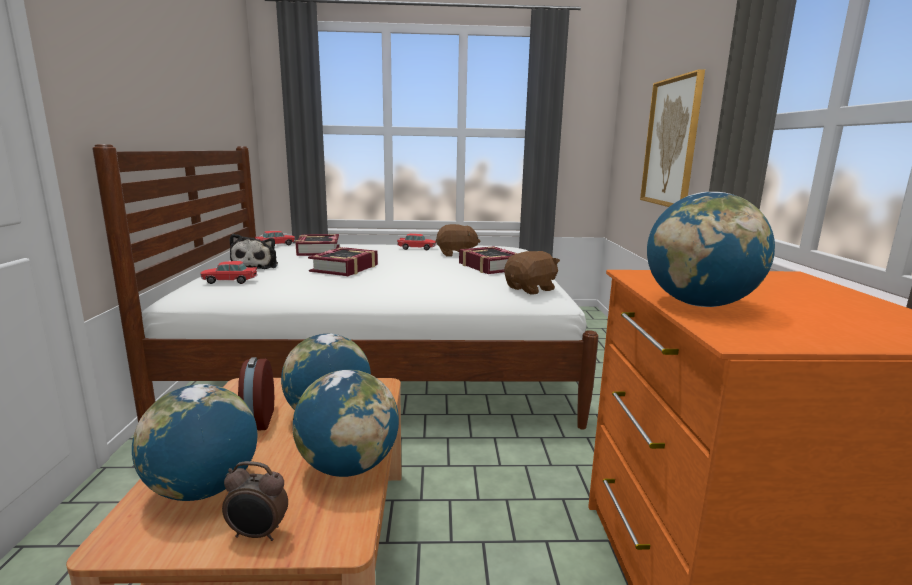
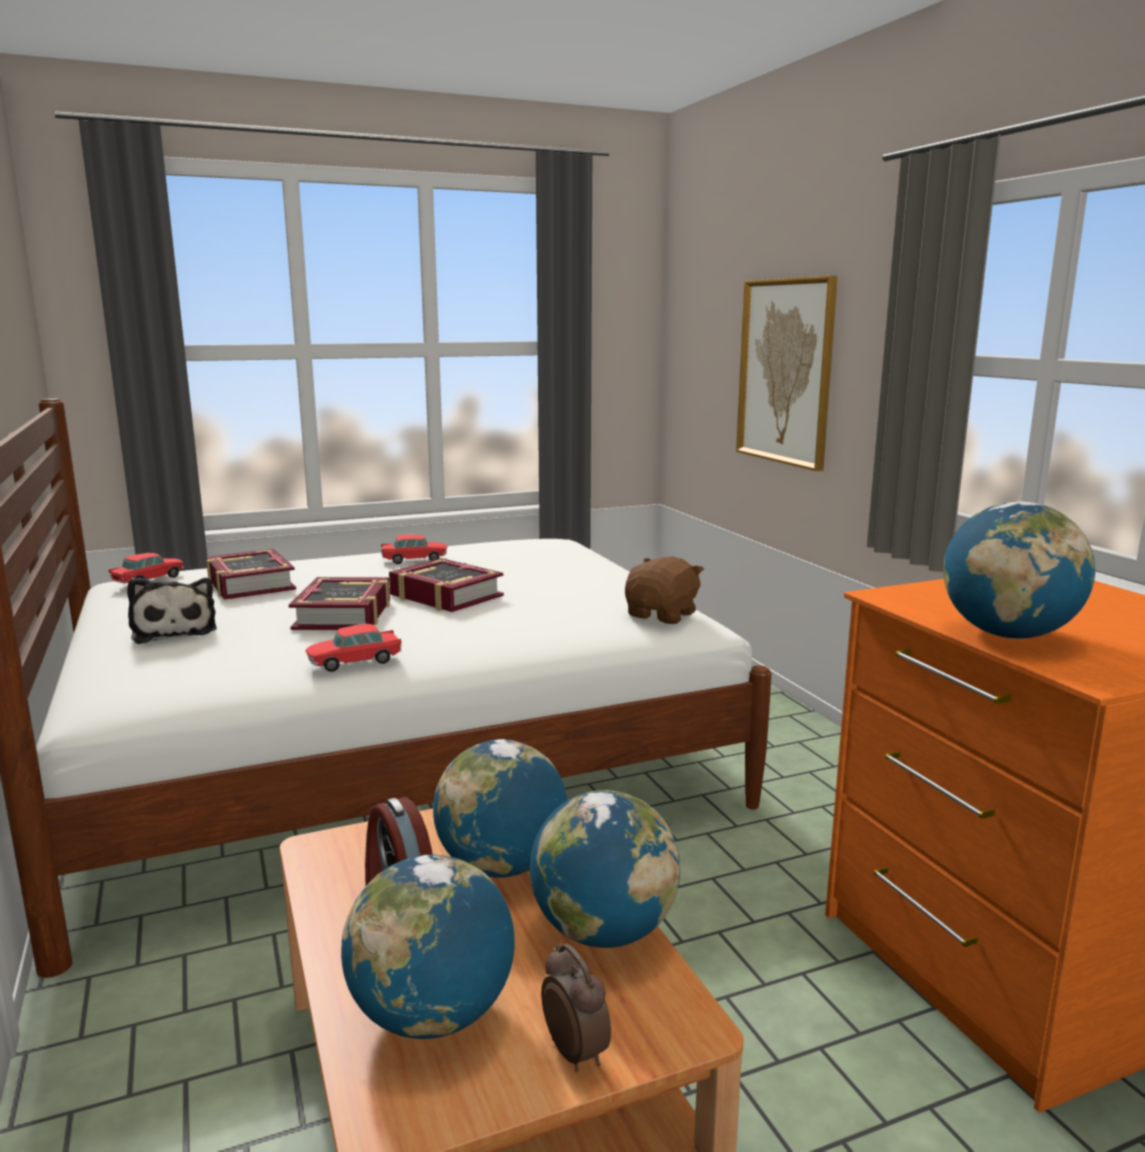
camera: 20 degrees left, 0 degrees up
(229, 281) = (168, 668): toy car -> toy car (354, 662)
(258, 534) = (576, 1051): alarm clock -> alarm clock turned 105 degrees counterclockwise
(456, 254) = (490, 564): brown plush toy -> none
(490, 266) = (567, 582): book -> book (445, 596)

